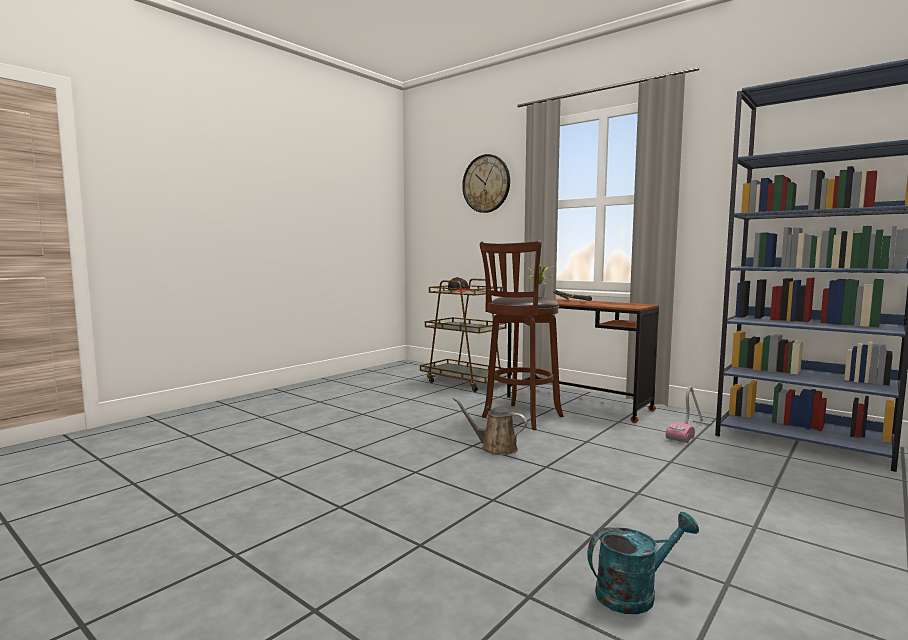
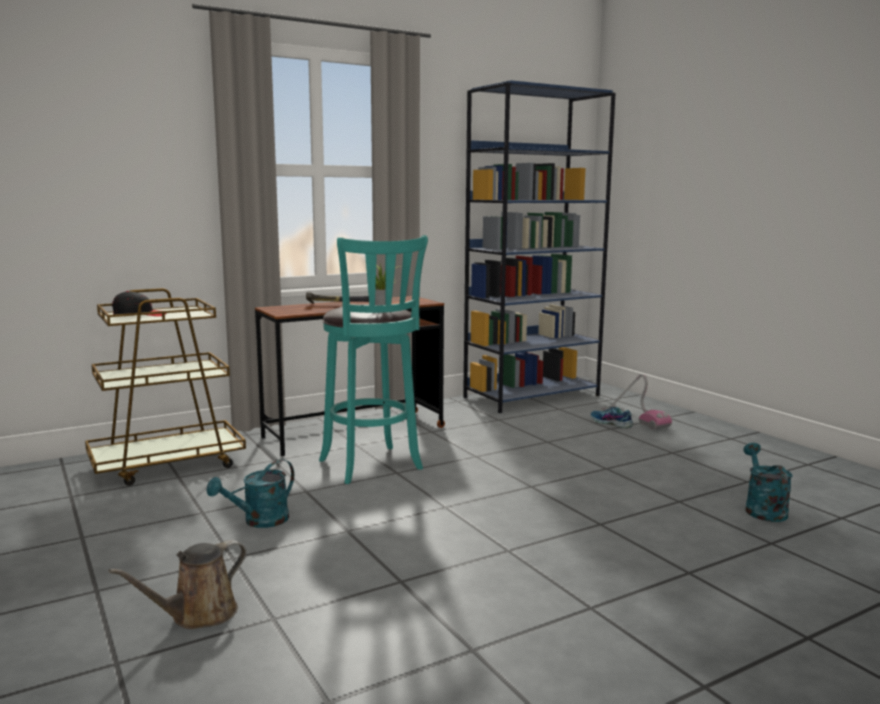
camera: 70 degrees left, 5 degrees up
(408, 410) = (259, 521): none -> turquoise watering can
(486, 184) = (116, 122): wall clock -> none
(495, 448) = (463, 497): brown watering can -> brown watering can (198, 615)
(520, 417) = (372, 466): brown stool -> turquoise stool
(690, 431) = (483, 417): vacuum cleaner -> vacuum cleaner (634, 418)
(796, 485) = (611, 423): none -> shoe

